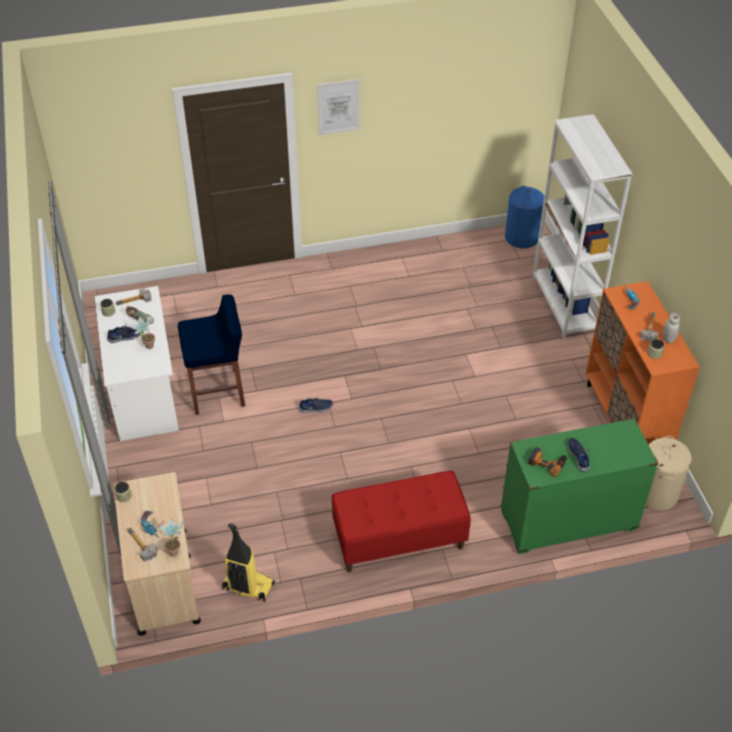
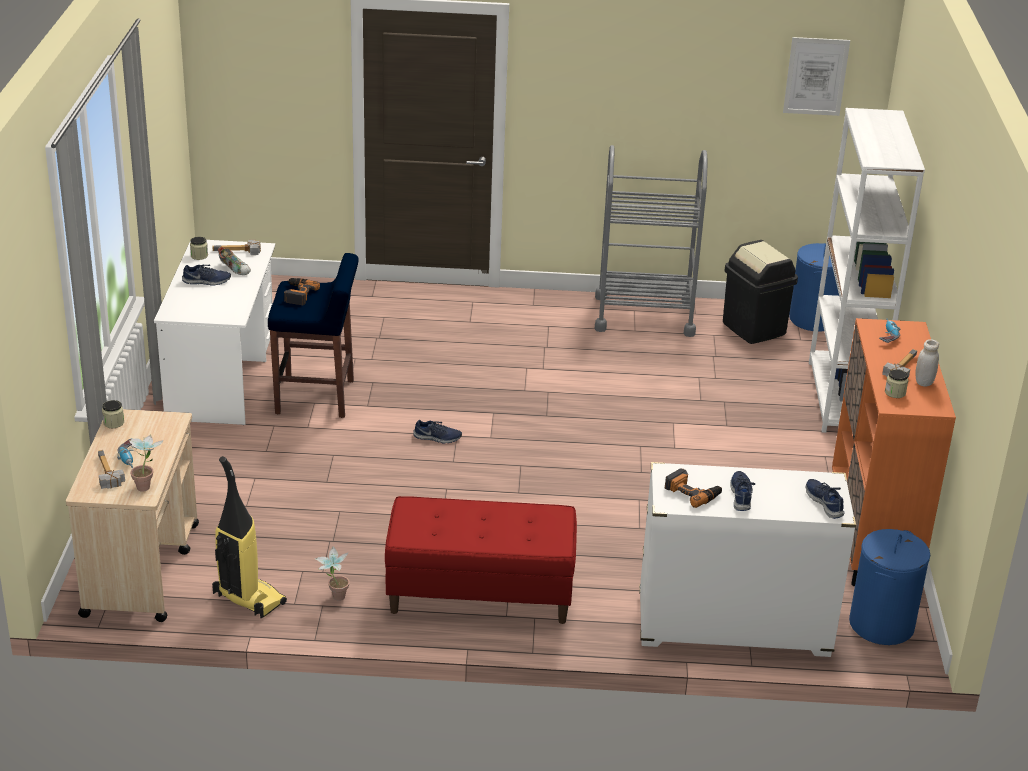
camera: 15 degrees right, 15 degrees down
(146, 347) = (227, 295): potted plant -> potted plant (334, 597)
(196, 333) = (298, 294): none -> power drill
(338, 107) = (567, 65): picture -> picture (816, 76)
(410, 260) = (644, 315): none -> grey cart
(486, 255) = (754, 328): none -> black trash can
(568, 521) = (733, 626): green dresser -> white dresser
(632, 448) = (825, 502): none -> blue shoe
(656, 494) = (881, 625): beige laundry basket -> blue laundry basket

